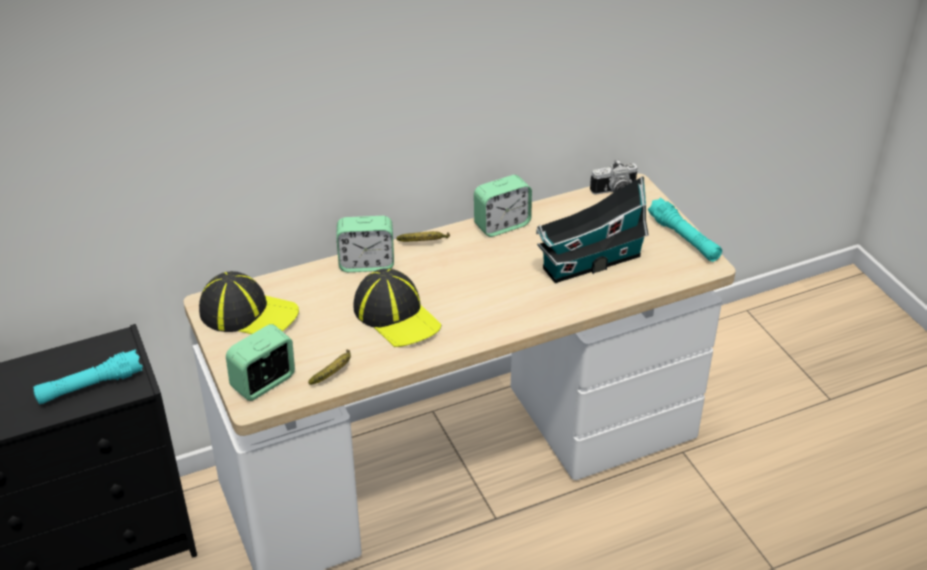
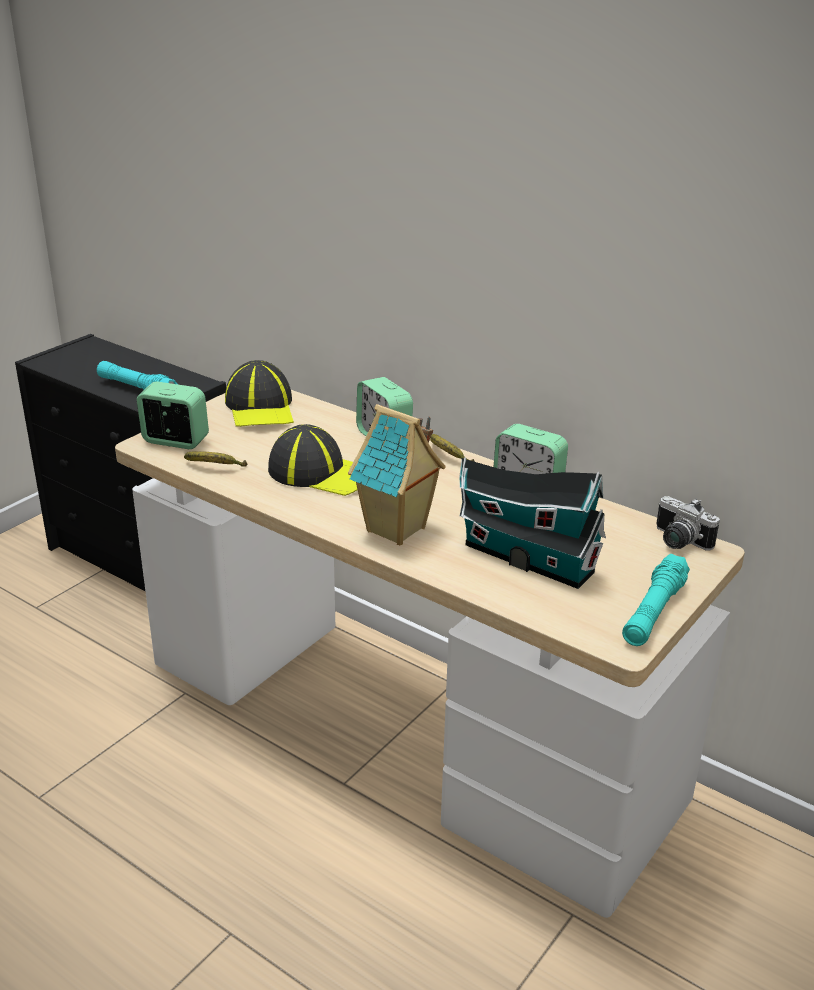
camera: 60 degrees right, 10 degrees down
(396, 316) = (322, 473): cap -> cap turned 90 degrees counterclockwise
(512, 307) = (397, 530): none -> toy house

